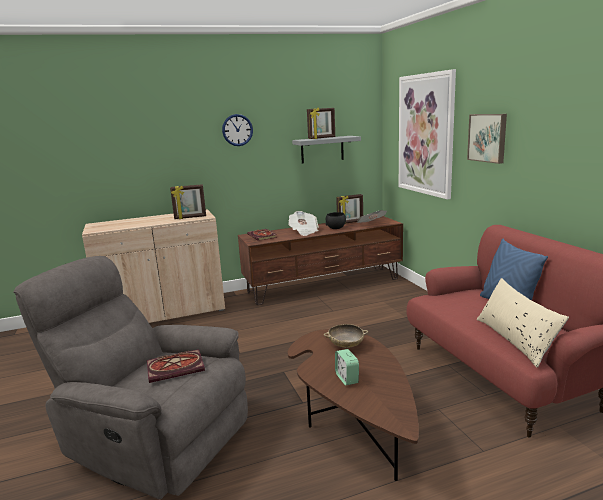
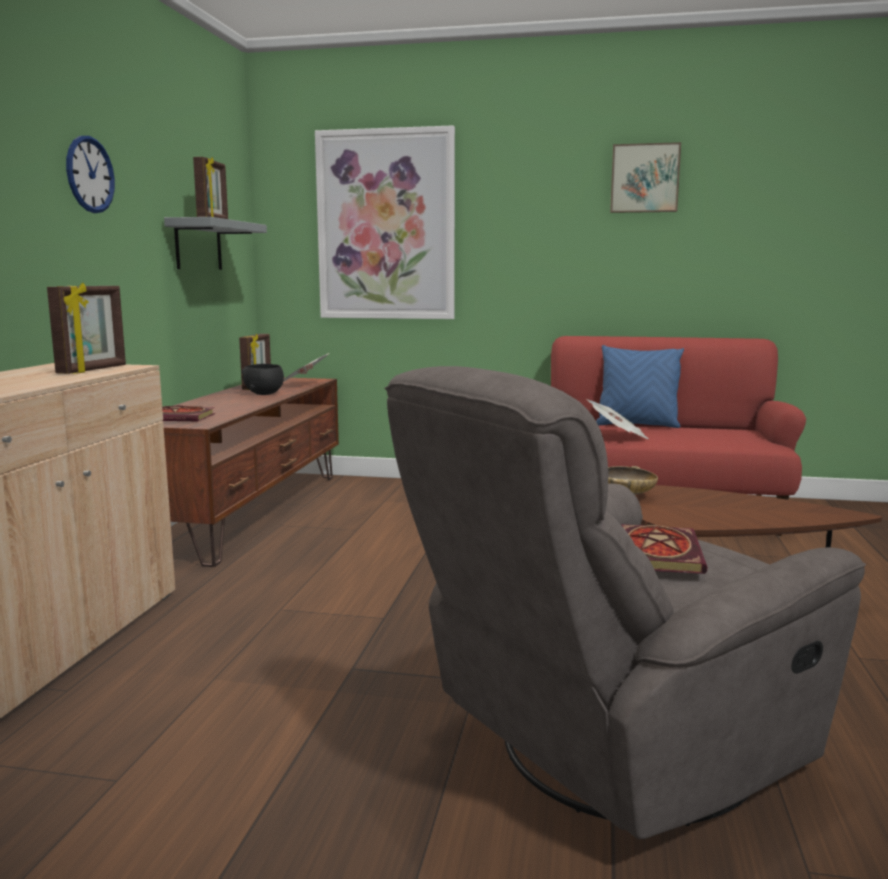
camera: 60 degrees left, 5 degrees down
(304, 231) = (229, 403): newspaper -> newspaper (618, 436)
(347, 378) = (720, 512): alarm clock -> none
(488, 137) = (527, 223): picture -> picture (644, 178)
(515, 339) = (722, 439): beige pillow -> none

